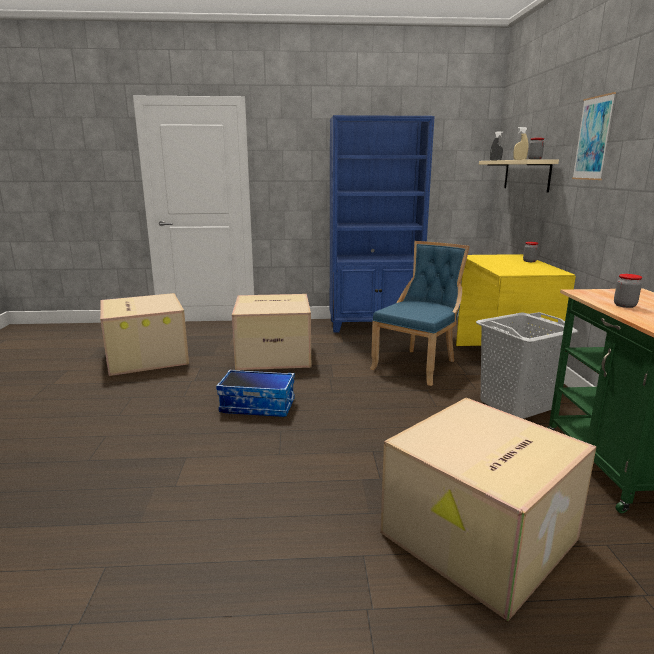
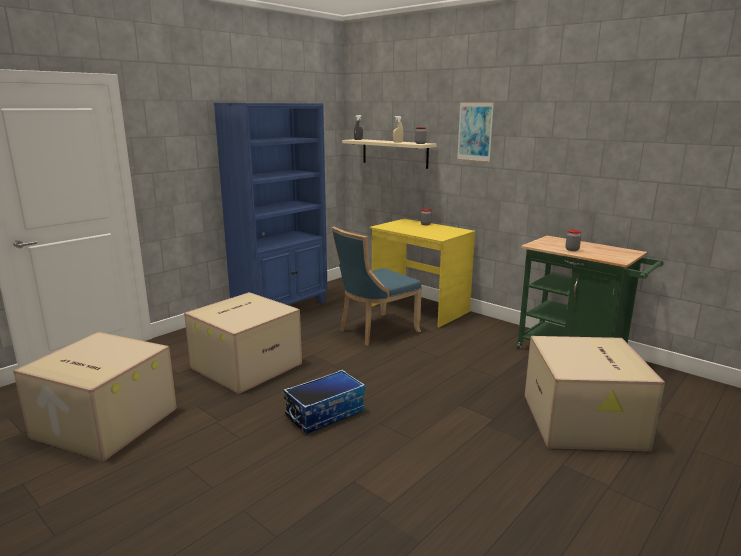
camera: 45 degrees left, 0 degrees up
(418, 365) = (375, 331): blue chair -> blue chair turned 120 degrees counterclockwise
(516, 405) = (476, 337): grey laundry basket -> none

